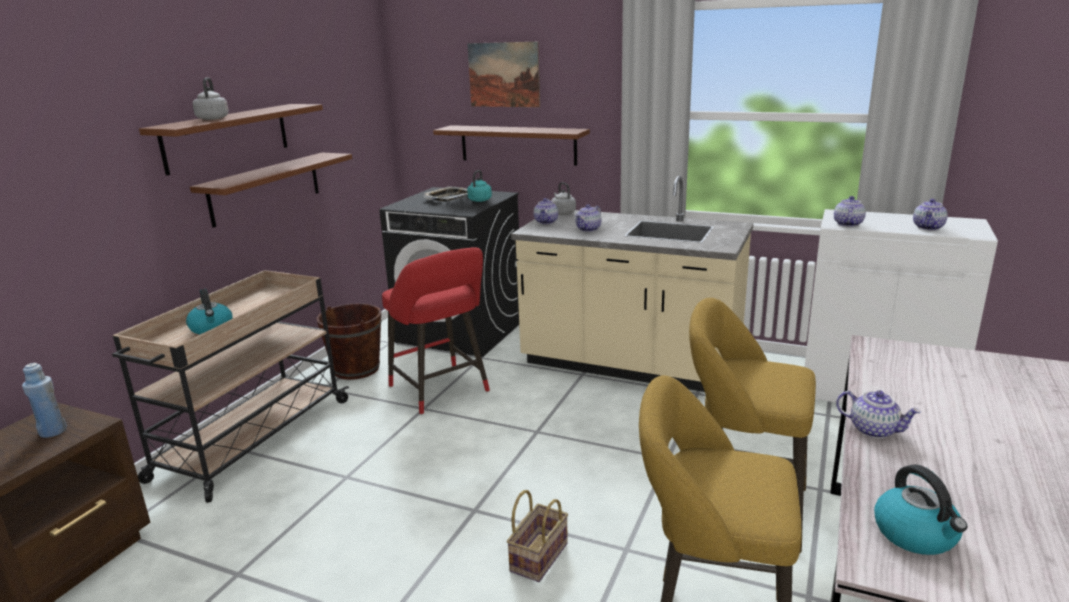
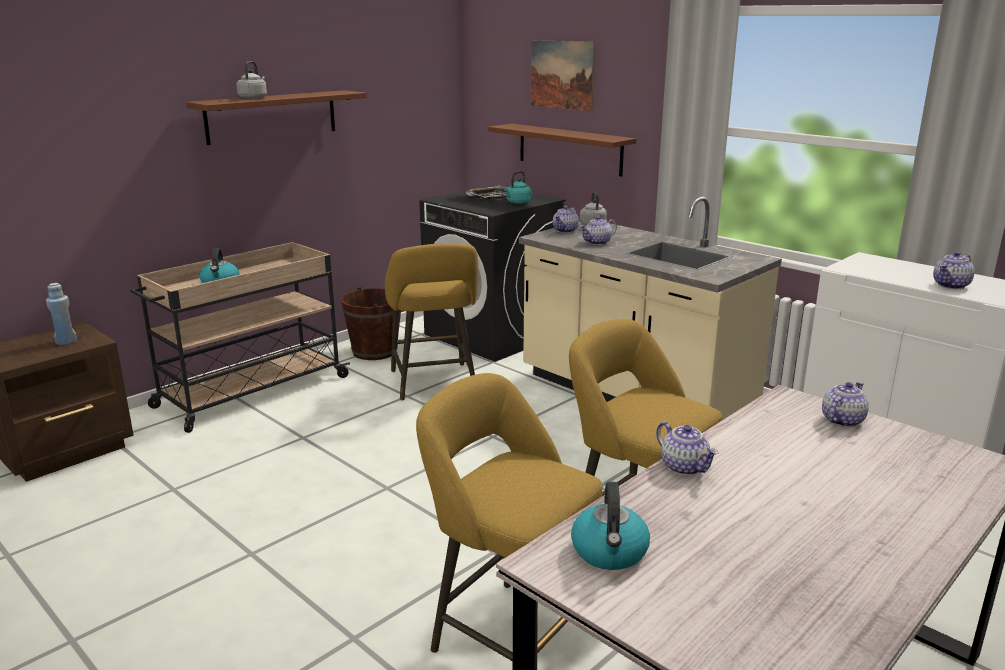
camera: 20 degrees right, 0 degrees up
(266, 188) = (307, 167): brown shelf -> none
(441, 391) = (434, 384): red stool -> yellow stool
(538, 555) = (412, 536): basket -> none
(847, 224) = (858, 270): teapot -> teapot (842, 420)

